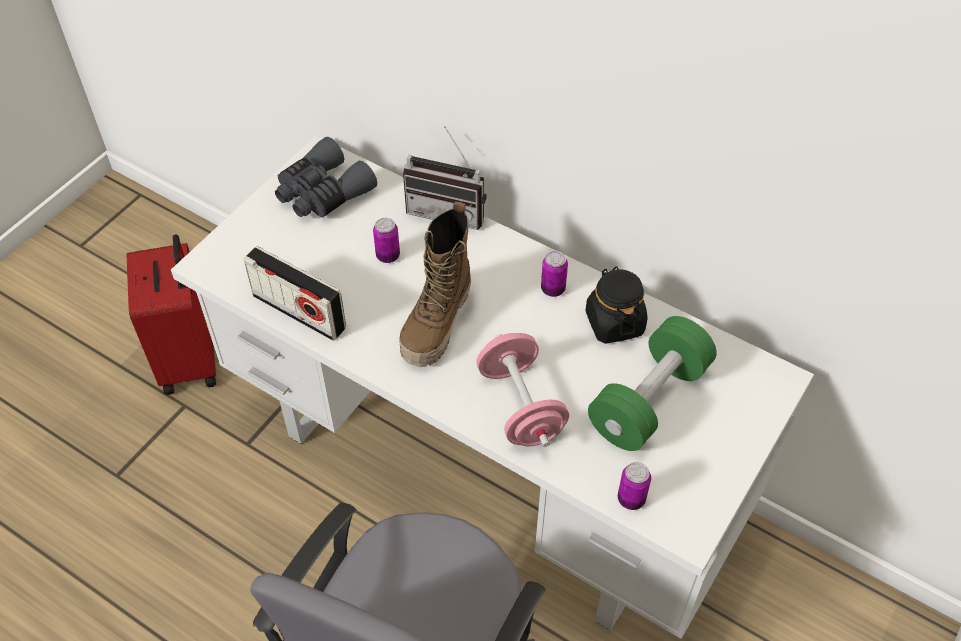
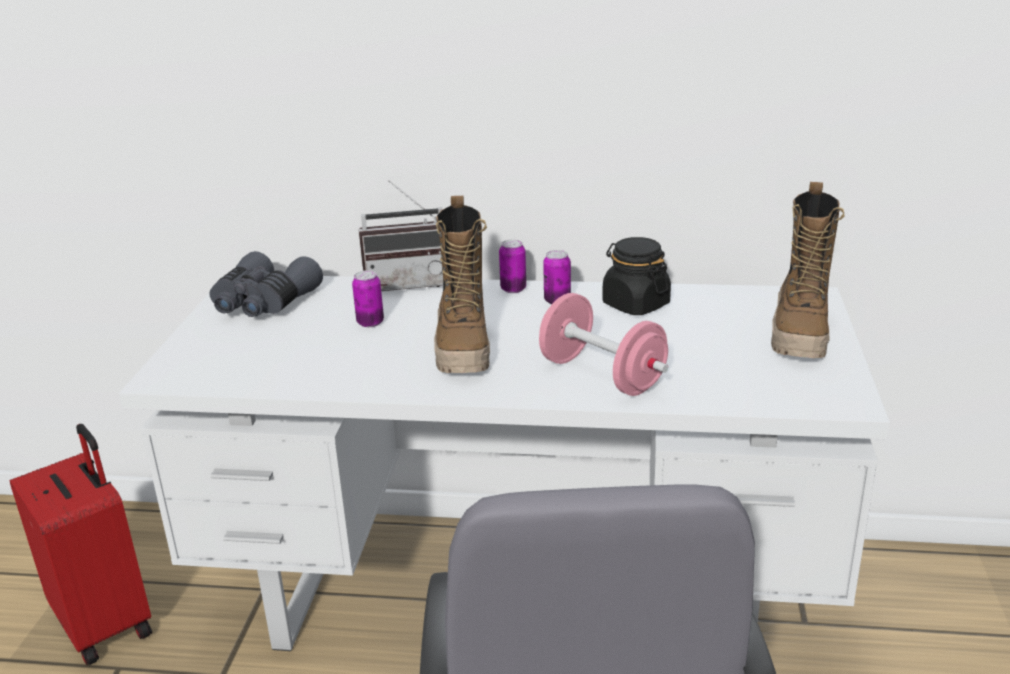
camera: 25 degrees left, 25 degrees down
(299, 312) = (302, 380): radio -> none
(631, 499) = (772, 399): can -> can (513, 289)
(649, 400) = (718, 338): green dumbbell -> none
(722, 427) = (800, 335): none -> boot

